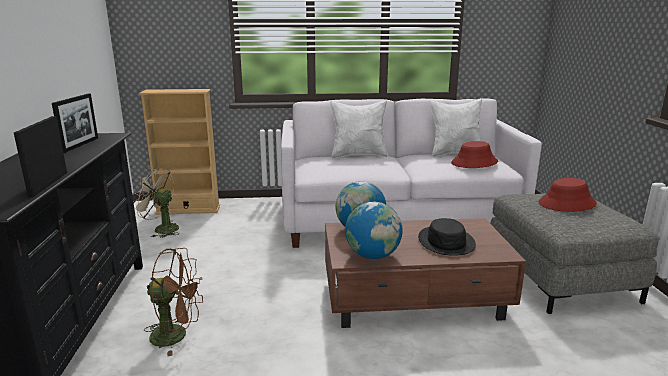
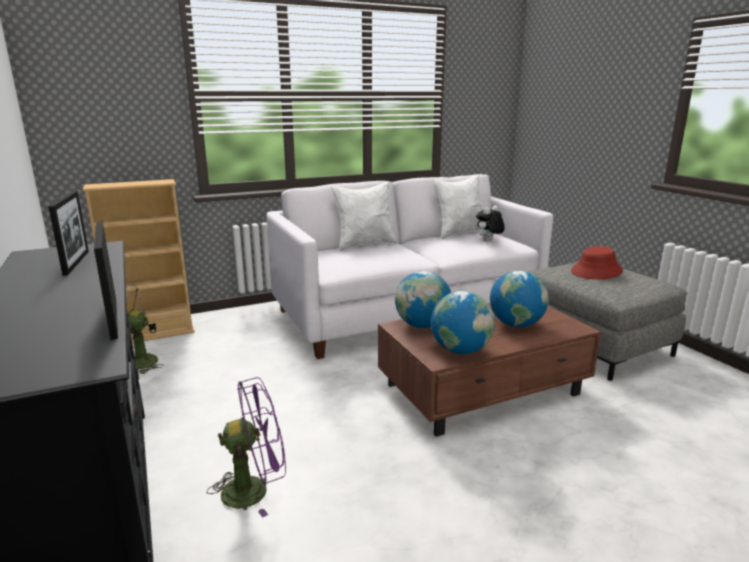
camera: 20 degrees left, 0 degrees up
(177, 335) = (255, 489): brown fan -> purple fan
(446, 242) = (516, 324): black hat -> globe
(474, 163) = (488, 241): red hat -> plush toy

